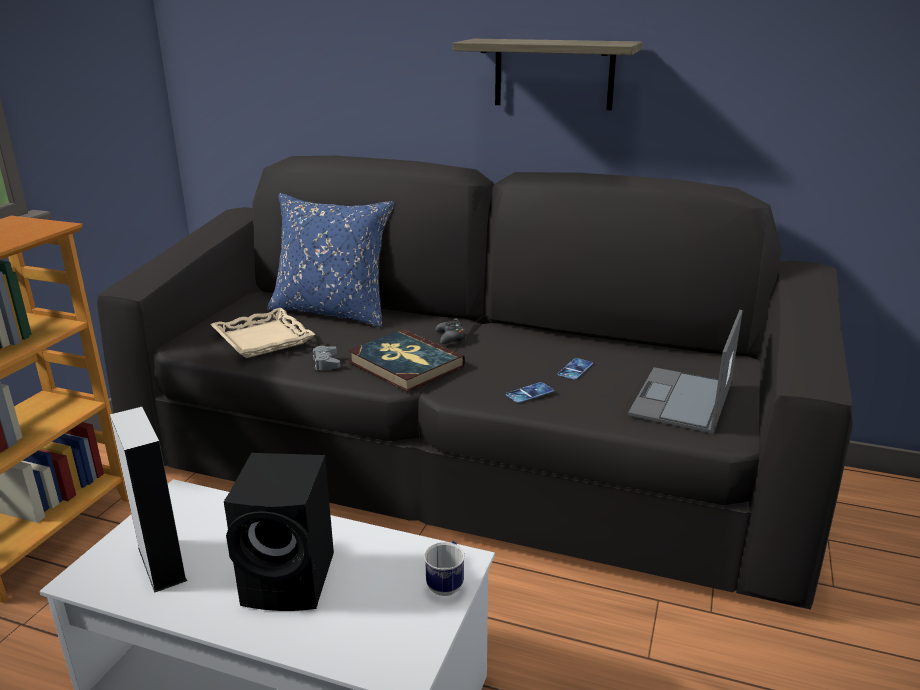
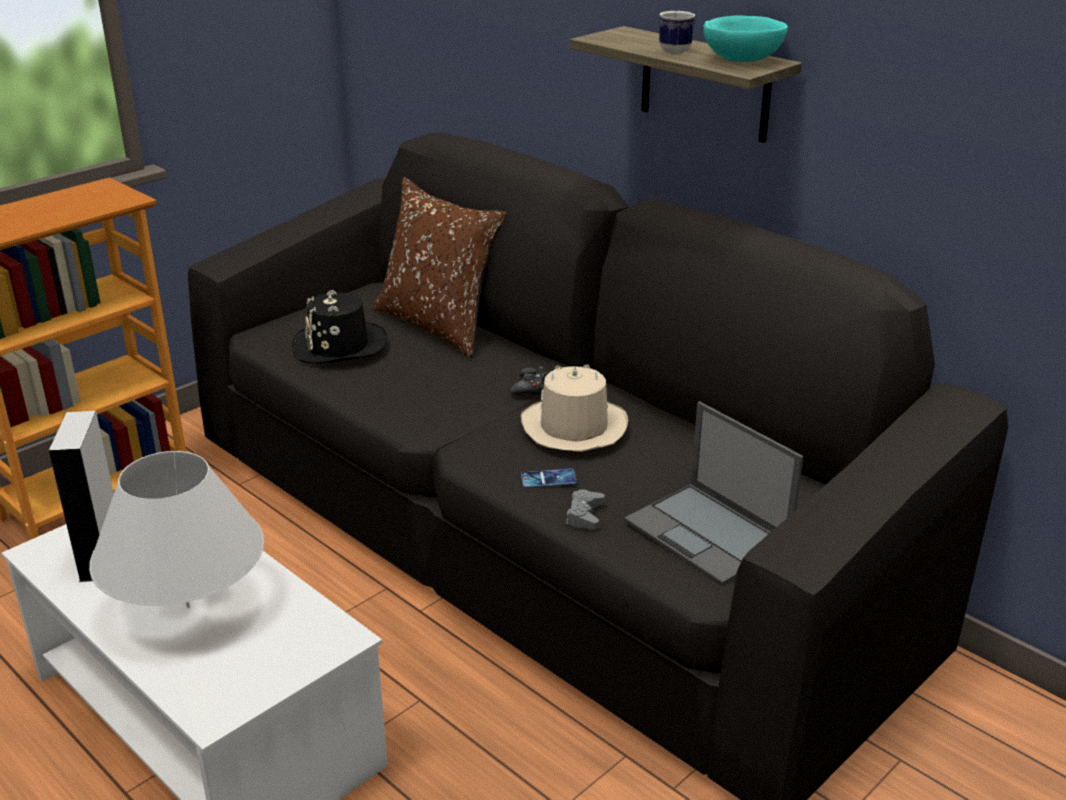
camera: 25 degrees right, 5 degrees up
(264, 339) = (339, 346): beige tray -> black hat
(292, 580) = (189, 607): black speaker -> white table lamp
(326, 362) = (375, 389): grey game controller -> grey game controller (585, 515)
(333, 312) = (439, 325): blue pillow -> brown pillow
(405, 364) = (451, 411): book -> none
(447, 584) = (312, 654): mug -> mug (678, 50)
(510, 355) = (573, 427): none -> beige hat
(575, 369) = (633, 462): phone -> none
(603, 42) = (743, 60): none -> turquoise bowl
(681, 401) = (709, 533): laptop -> laptop turned 90 degrees counterclockwise

